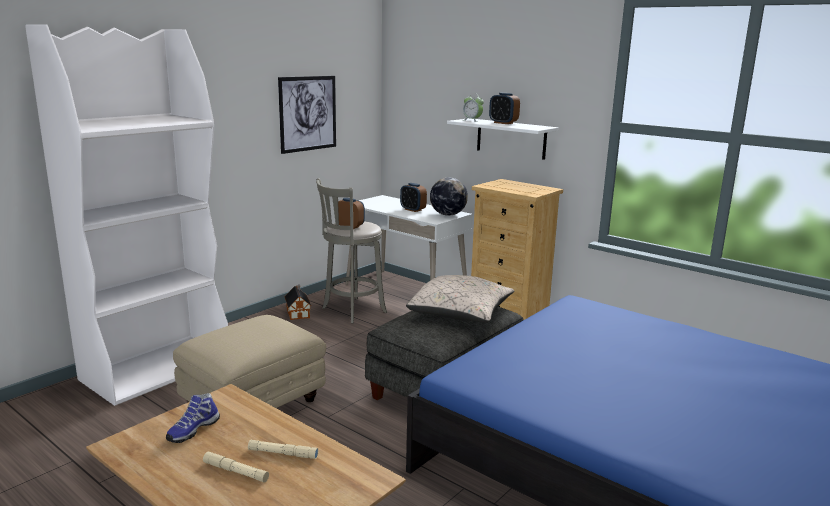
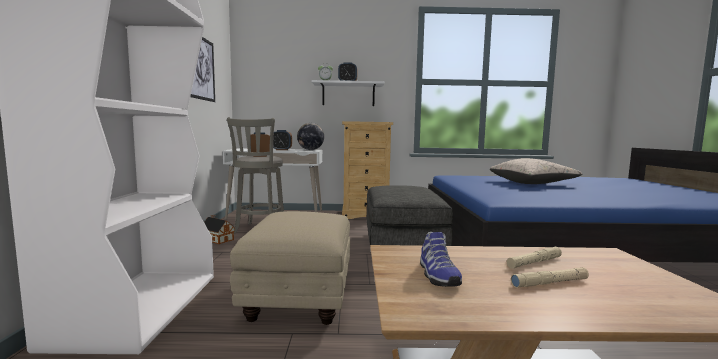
camera: 40 degrees left, 10 degrees down
(461, 314) = (409, 188): beige pillow -> beige pillow (532, 183)

